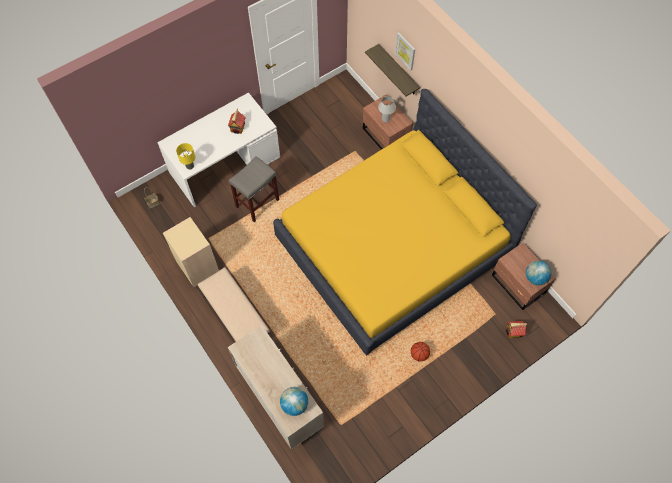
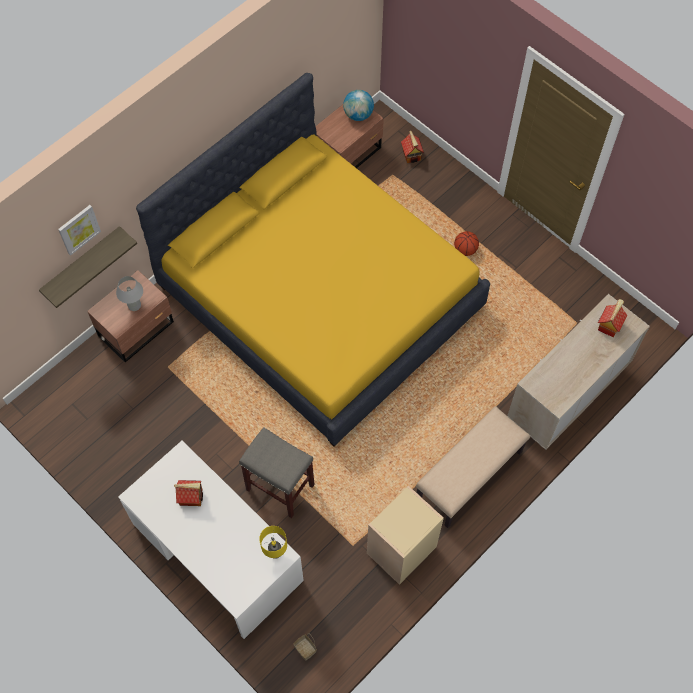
camera: 100 degrees left, 0 degrees up
(294, 404) = (609, 325): globe -> toy house

